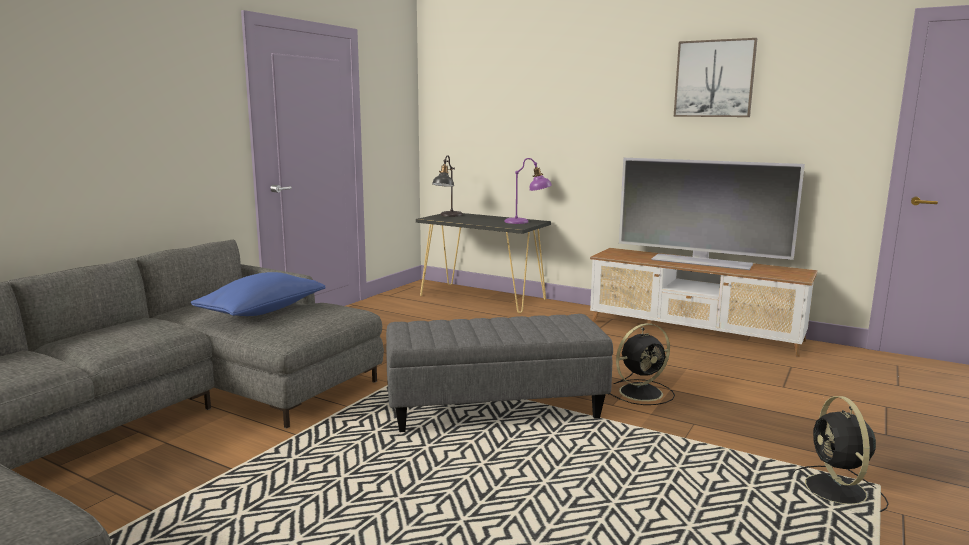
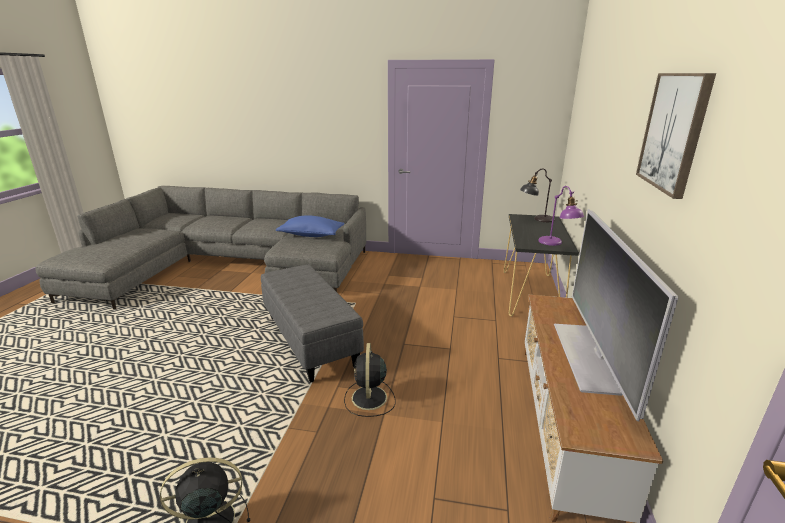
camera: 70 degrees right, 10 degrees up
(642, 392) = (369, 399): black fan -> black fan turned 45 degrees clockwise

